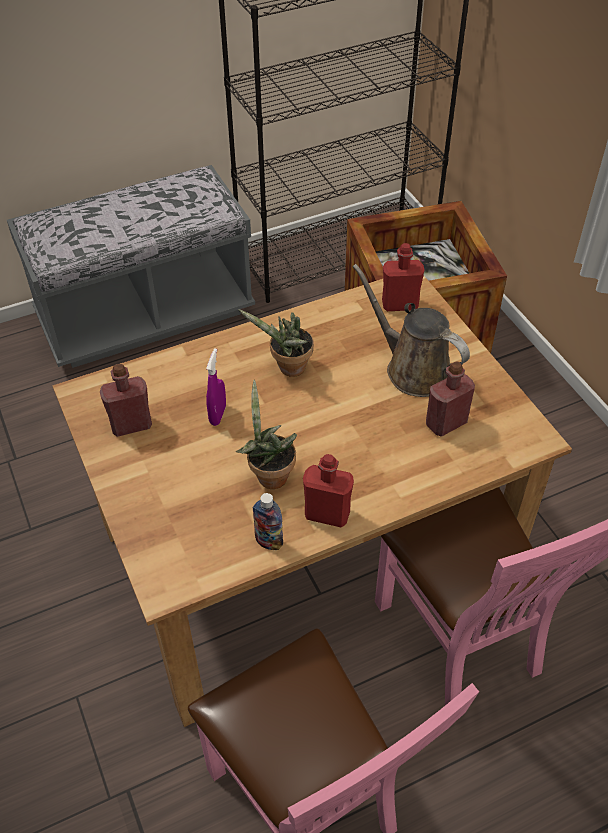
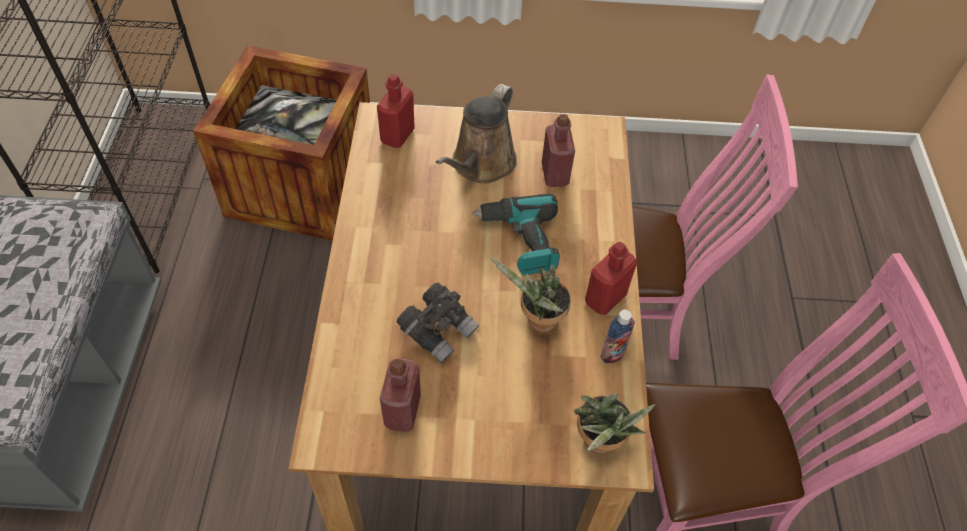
camera: 65 degrees left, 5 degrees up
(218, 415) = (438, 330): purple spray bottle -> grey binoculars
(288, 369) = (417, 250): potted plant -> potted plant (599, 444)
(348, 429) = (520, 241): none -> power drill
(413, 369) = (480, 165): brown watering can -> brown watering can turned 45 degrees counterclockwise

